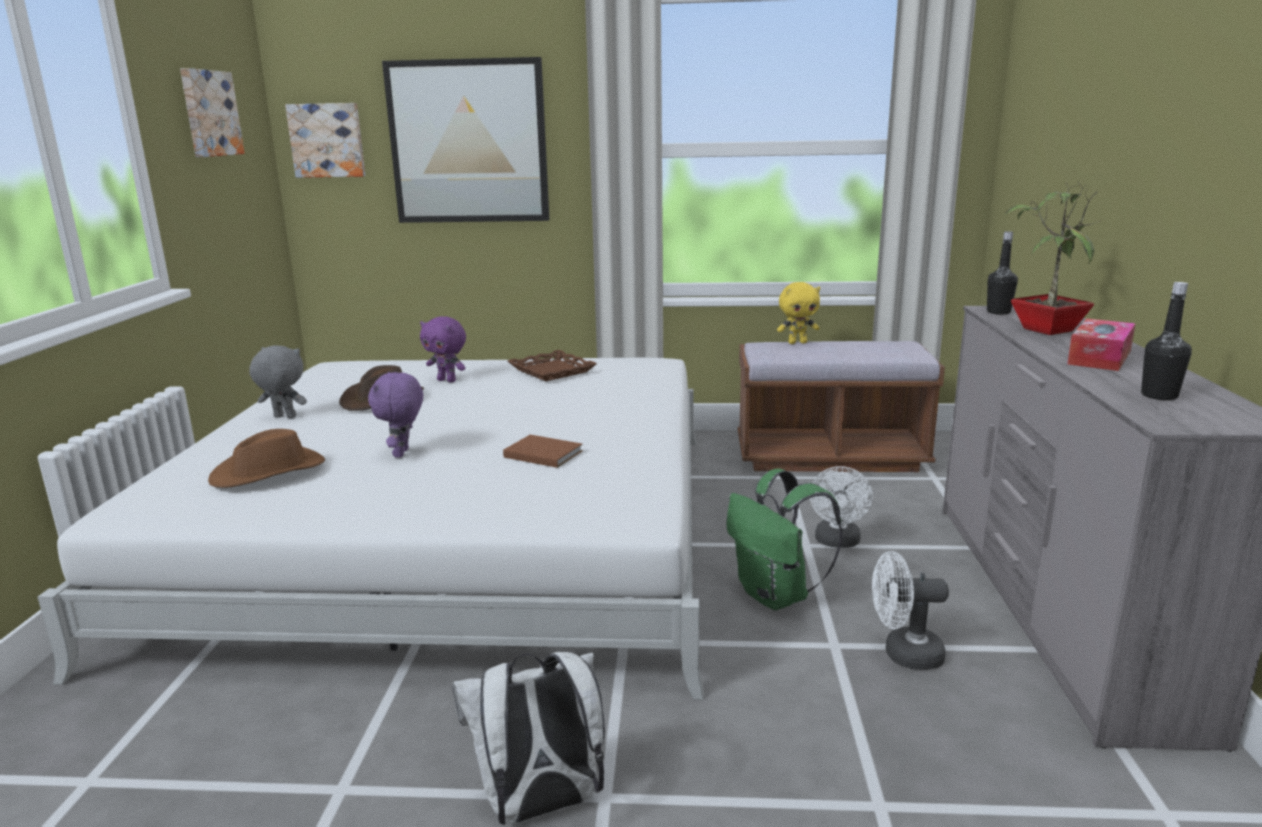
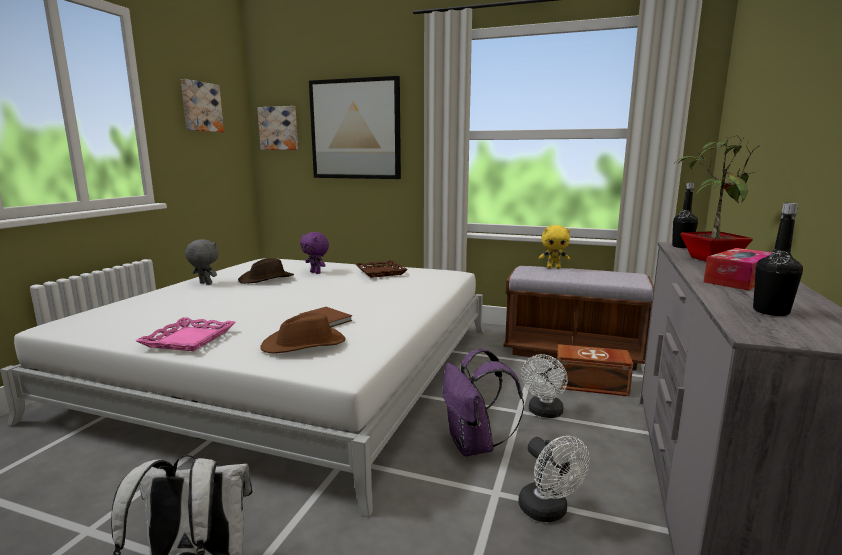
camera: 15 degrees right, 5 degrees down
(269, 472) = (159, 312): brown hat -> brown hat (305, 344)
(372, 507) = (188, 339): none -> pink tray
(403, 453) = (242, 310): purple plush toy -> none
(777, 596) = (474, 446): green backpack -> purple backpack
(876, 498) = (592, 385): none -> brown storage box
(903, 654) = (548, 512): white fan -> white fan turned 135 degrees counterclockwise

